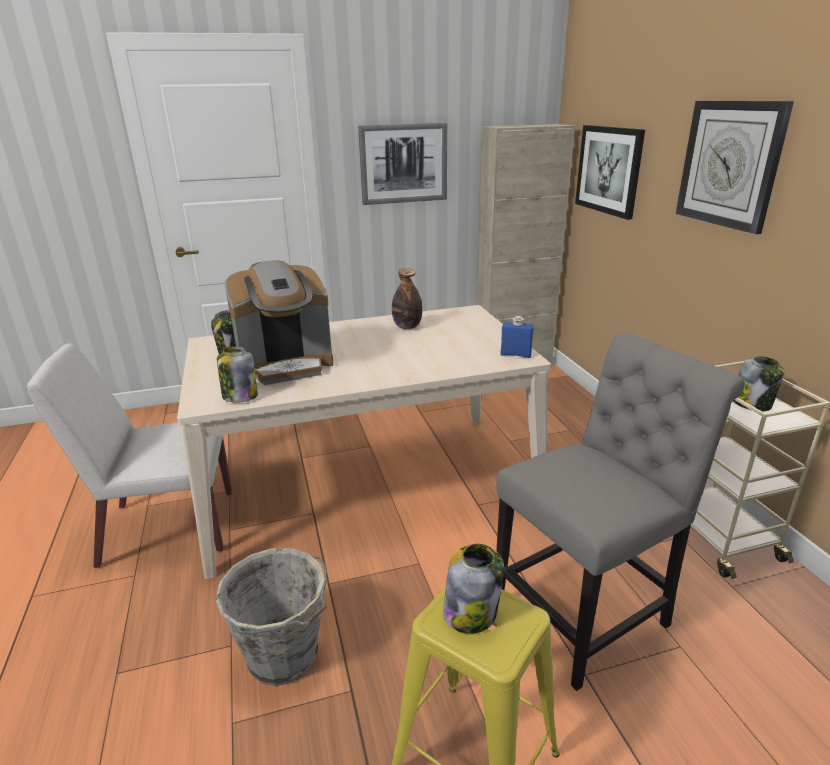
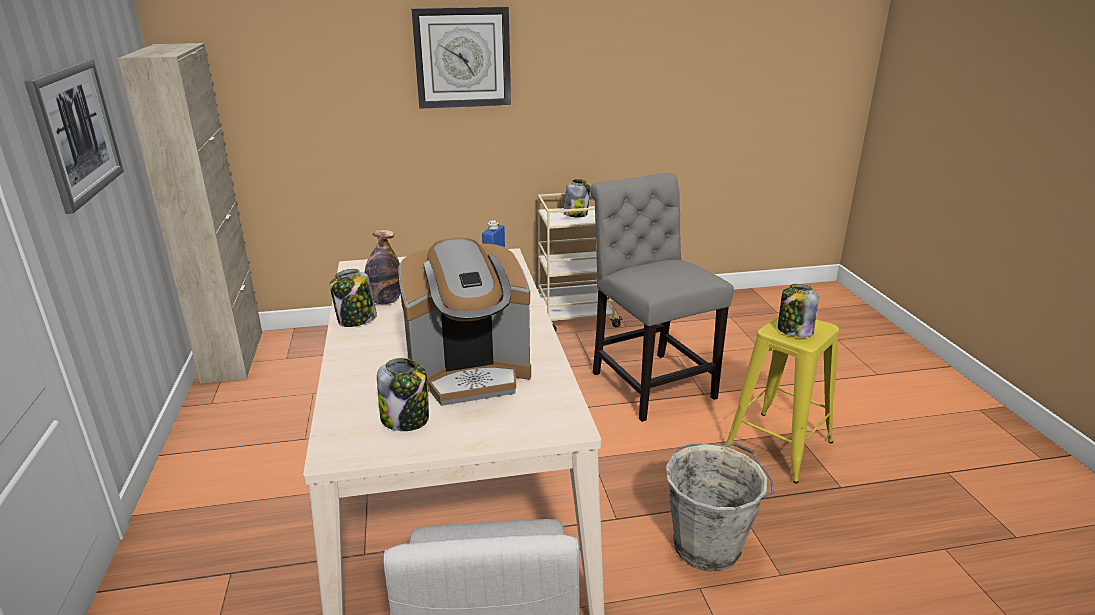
camera: 85 degrees left, 0 degrees up
(239, 396) = (550, 400): jar -> jar (356, 320)
(286, 365) = (469, 374): coffee machine -> coffee machine turned 90 degrees clockwise
(609, 170) = (290, 86): picture -> none

